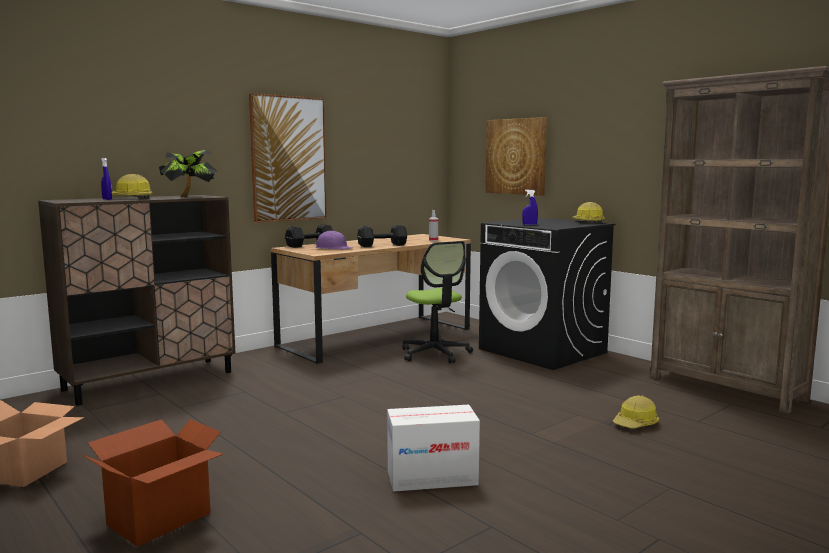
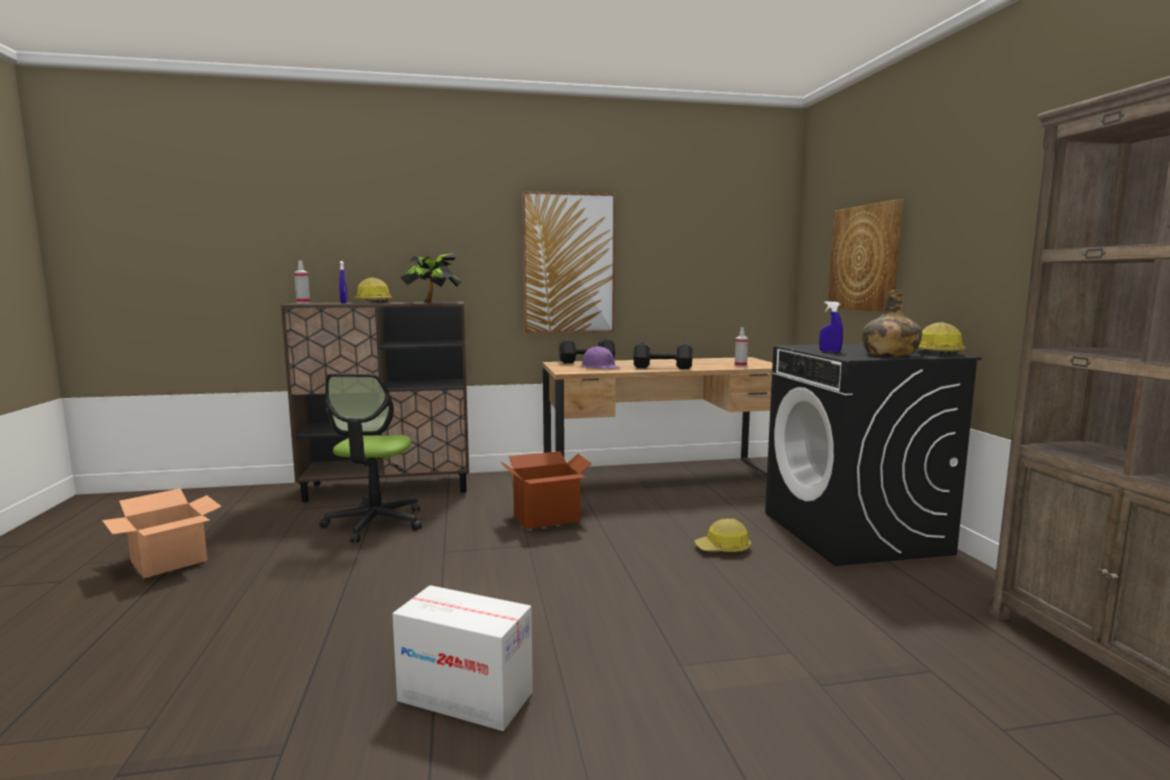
camera: 30 degrees right, 0 degrees up
(61, 201) = (303, 303): none -> spray bottle
(160, 520) = (162, 654): cardboard box -> cardboard box (547, 518)
(435, 354) = (701, 510): office chair -> office chair (375, 523)
(567, 225) = (889, 355): none -> green bottle
(635, 424) = (870, 699): hard hat -> hard hat (723, 549)

